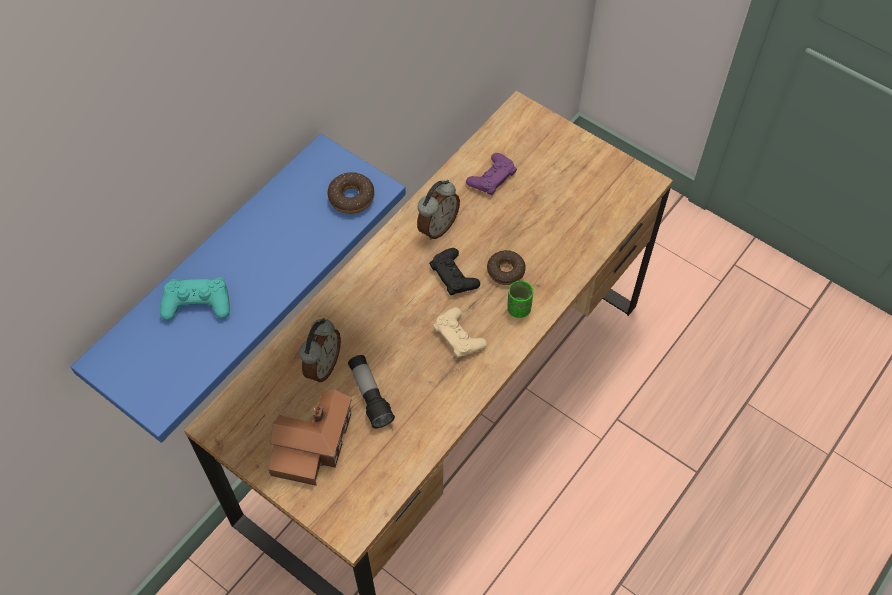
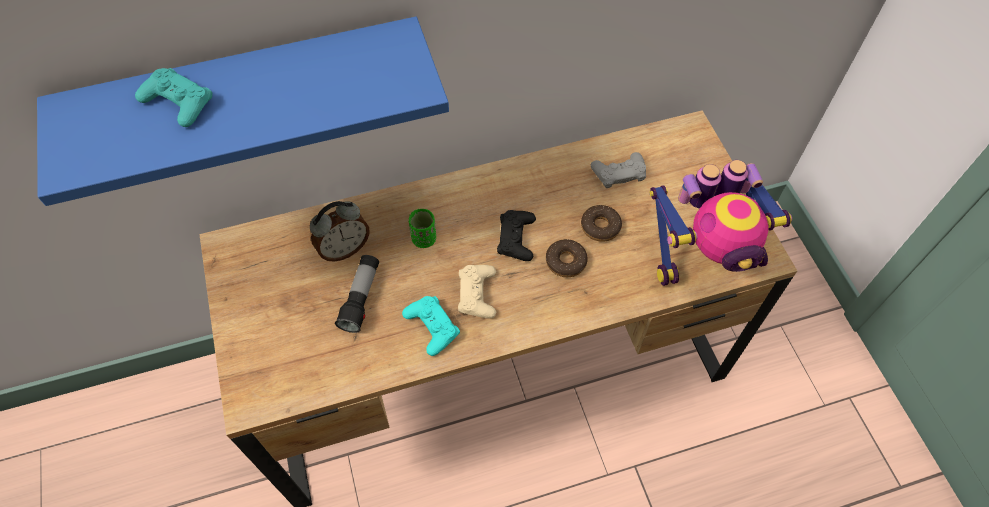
camera: 35 degrees right, 0 degrees up
(312, 444) = (281, 310): toy house -> none
(351, 197) = (390, 85): donut -> donut (600, 227)
(437, 227) = (535, 188): alarm clock -> none
(444, 382) = (432, 327): none -> turquoise game controller
(491, 177) = (619, 173): purple game controller -> grey game controller
(519, 309) = (550, 302): green cup -> green cup (424, 239)
(603, 207) = (705, 257): none -> toy robot

